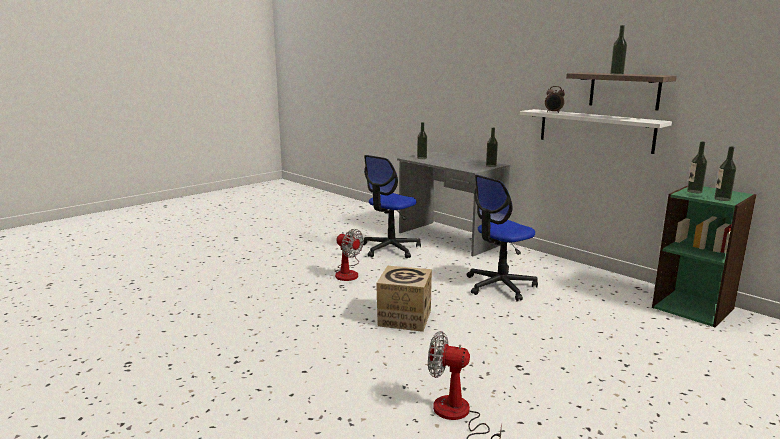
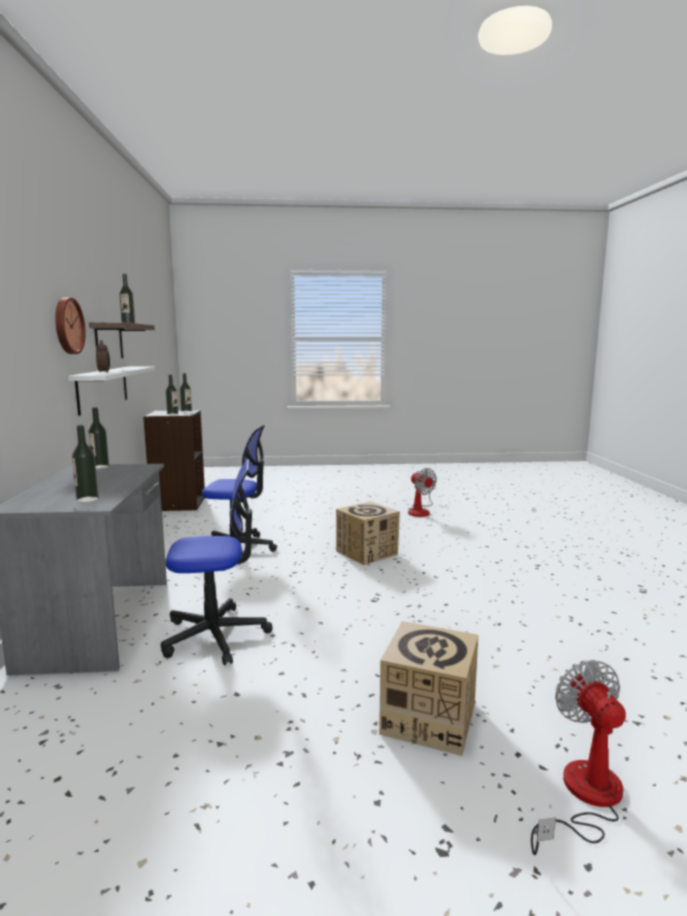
camera: 140 degrees left, 5 degrees down
(259, 254) = (428, 718): none -> cardboard box
(348, 272) = (340, 615): fan -> fan (584, 797)
(543, 75) = (67, 326): none -> wall clock
(693, 308) = (178, 503): green bookcase -> black bookcase

